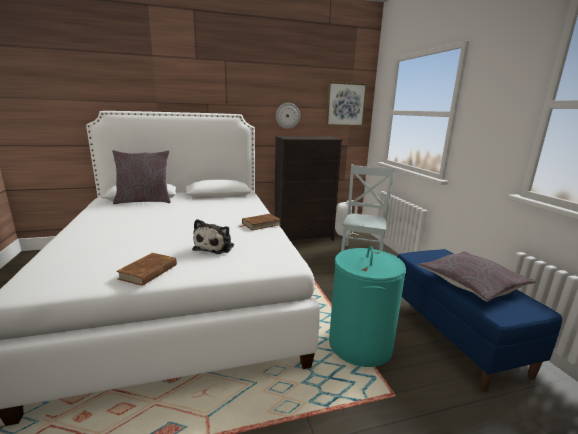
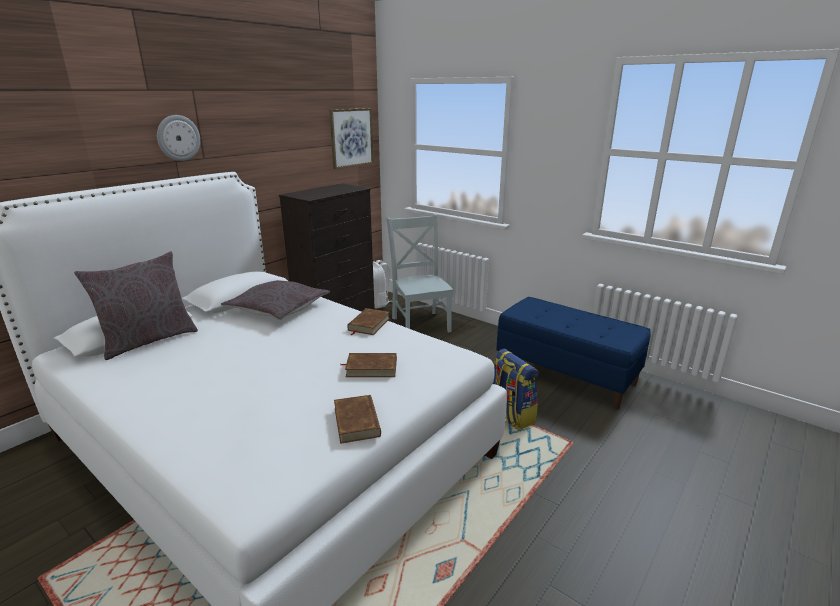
camera: 35 degrees left, 5 degrees up
(215, 247) = (371, 368): plush toy -> brown book
(287, 115) = (287, 163): wall clock -> wall clock (178, 138)
(359, 344) = (510, 415): turquoise laundry basket -> backpack
(471, 283) = (579, 323): grey pillow -> grey pillow (278, 308)

